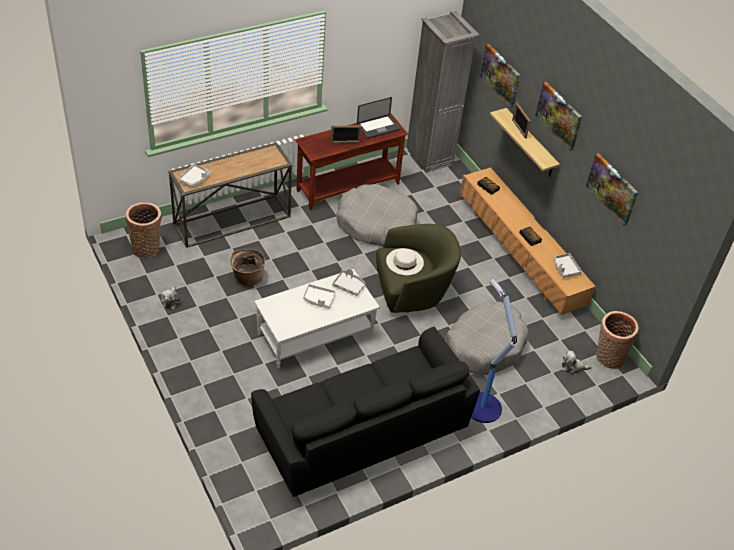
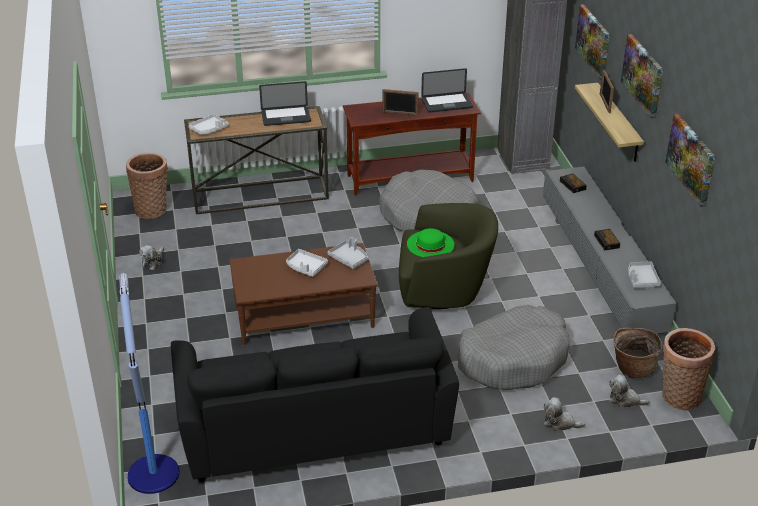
camera: 20 degrees right, 10 degrees down
(247, 278) = (251, 251): basket -> basket (632, 368)
(254, 158) = (286, 117): none -> laptop
(314, 335) = (303, 317): white coffee table -> brown coffee table
(405, 261) = (430, 244): white hat -> green hat
(482, 406) = (483, 424): floor lamp -> floor lamp (153, 472)
(520, 251) = (601, 266): brown tv stand -> grey tv stand
(535, 395) = (560, 423): none -> plush toy

